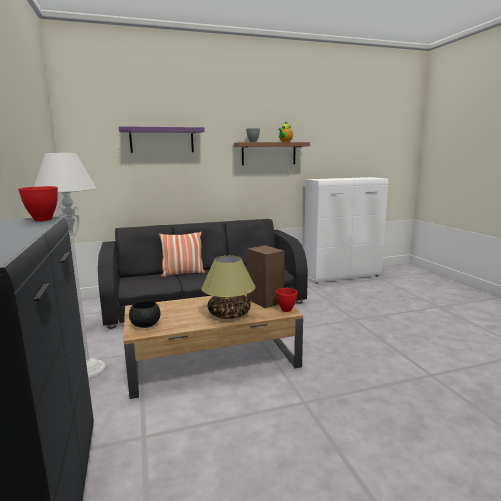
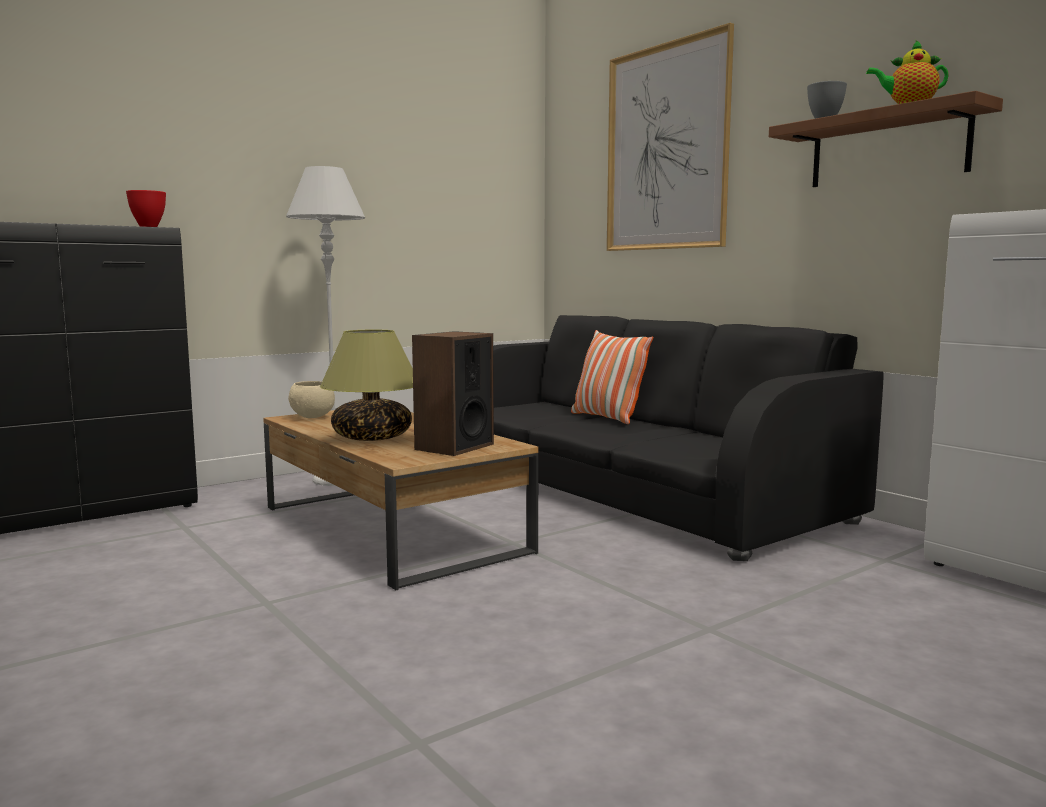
camera: 70 degrees right, 5 degrees down
(145, 326) = (312, 417): black bowl -> beige bowl
(162, 140) = (666, 148): purple shelf -> picture
(286, 309) = (414, 459): red bowl -> none

